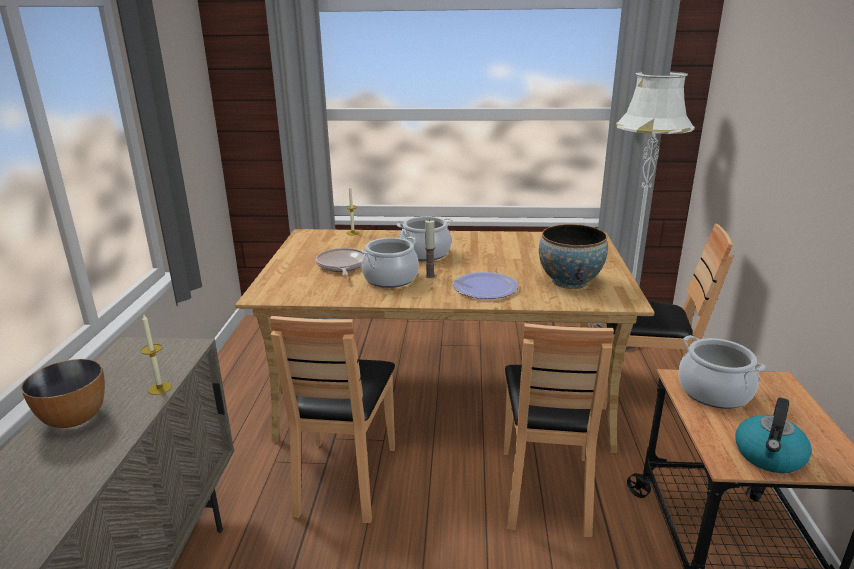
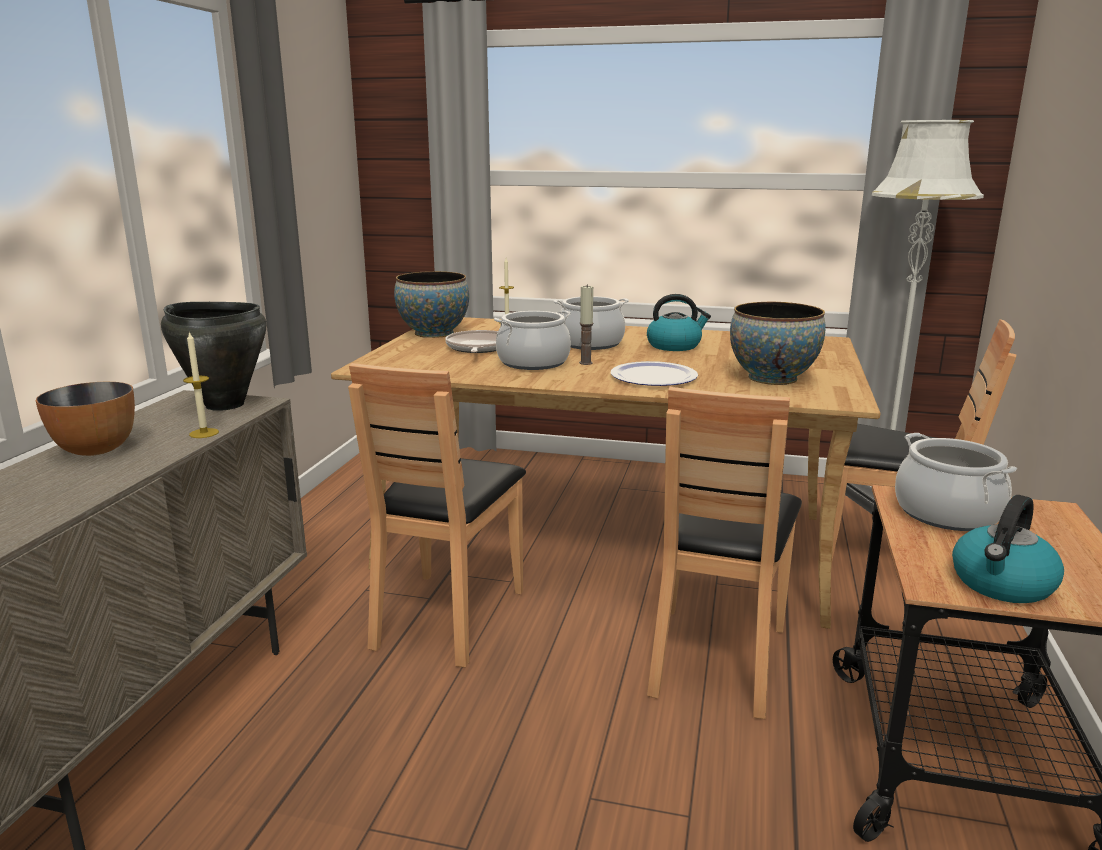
camera: 10 degrees right, 5 degrees down
(163, 352) = (224, 404): none -> black cooking pot
(300, 250) = (434, 333): none -> bowl
(488, 251) = (674, 346): none -> kettle

